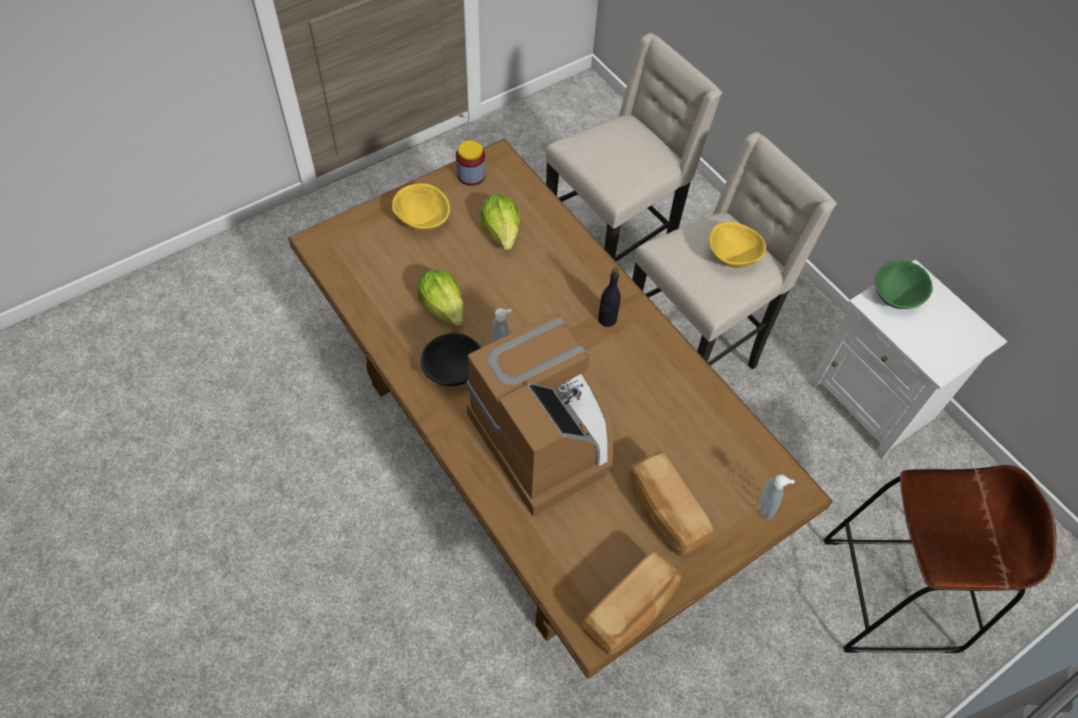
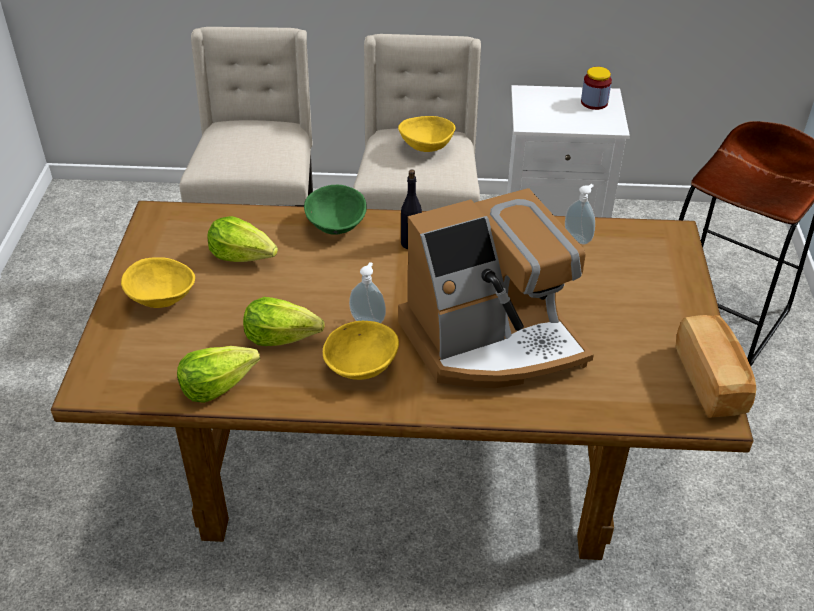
camera: 50 degrees left, 15 degrees down
(372, 303) = (217, 385): none -> lettuce
(453, 372) = (362, 367): black bowl -> yellow bowl
(471, 175) = (152, 241): jar -> jar (594, 102)
(546, 435) = (492, 341): coffee machine -> coffee machine turned 150 degrees clockwise
(664, 513) = (633, 312): bread -> none
(767, 507) = (674, 255): soap dispenser -> soap dispenser (578, 238)
(895, 296) = (533, 110): green bowl -> green bowl (336, 226)

